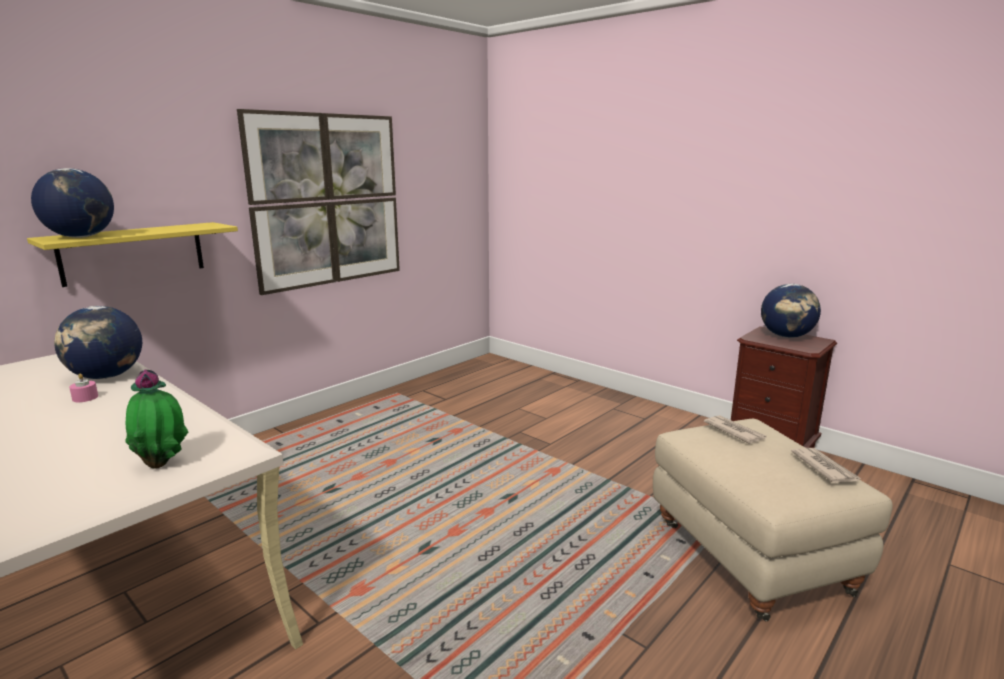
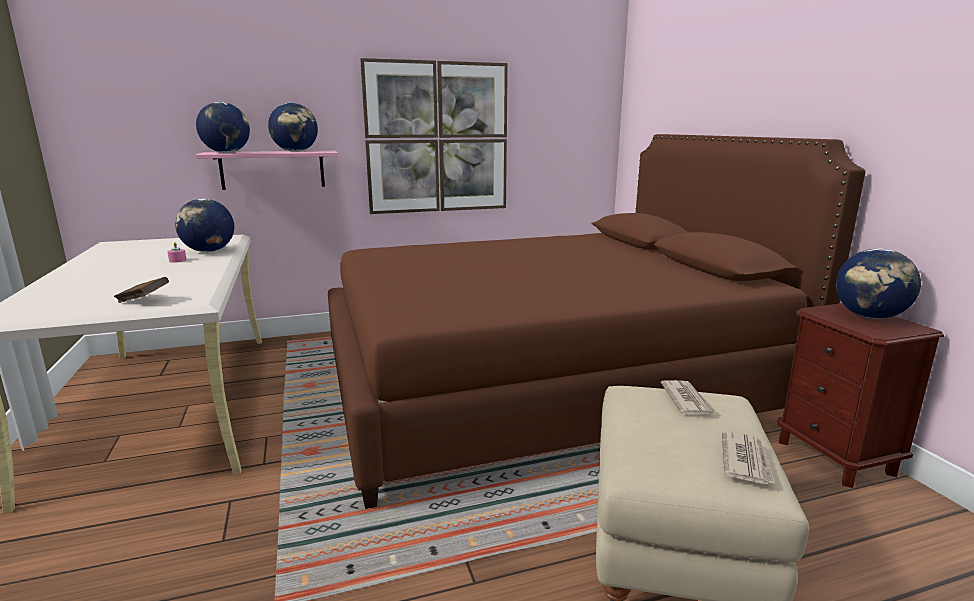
camera: 30 degrees right, 0 degrees up
(133, 253) = (272, 169): yellow shelf -> pink shelf
(163, 464) = (144, 301): potted plant -> brown book
(175, 228) = (296, 151): none -> globe
(518, 449) = (544, 386): none -> brown bed

